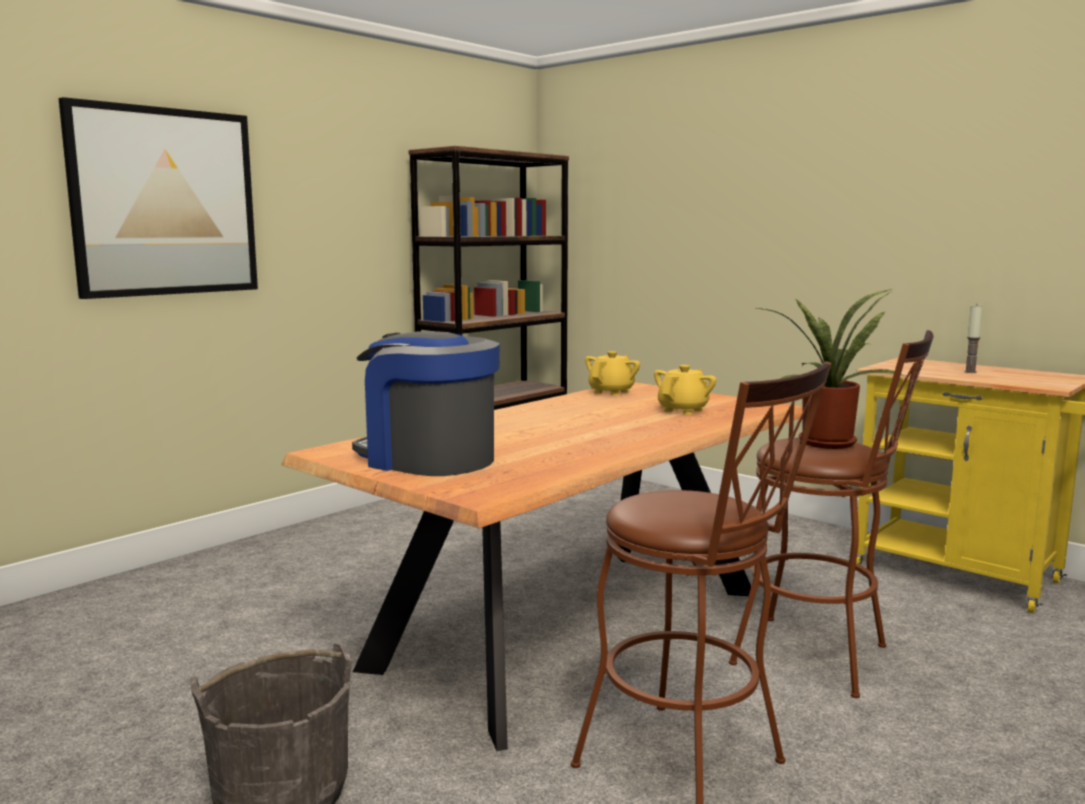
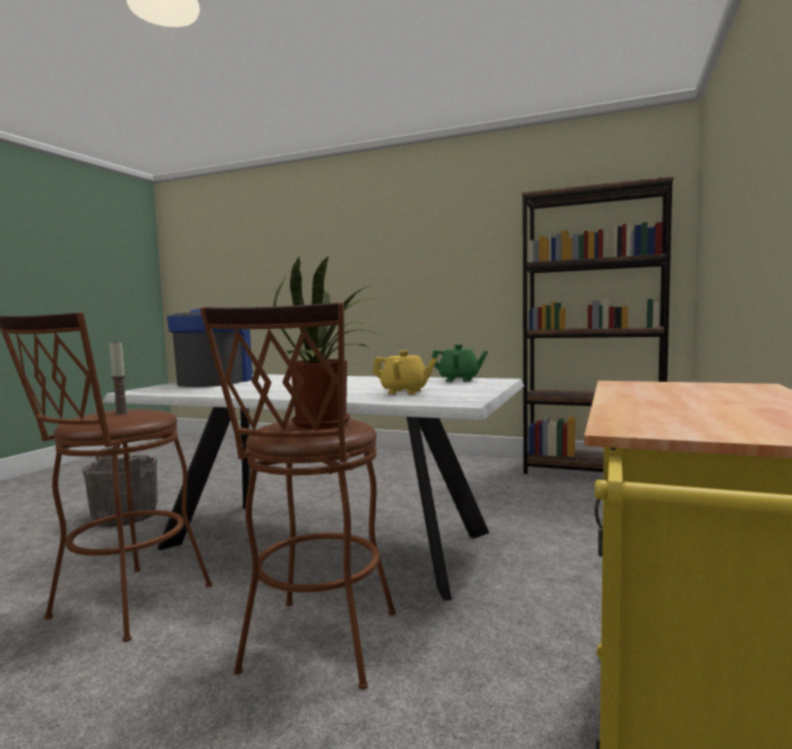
camera: 70 degrees right, 5 degrees down
(164, 202) = (365, 257): picture -> none
(572, 628) = (326, 540): brown dining table -> white dining table
(611, 392) = (459, 380): yellow teapot -> green teapot
(970, 372) = (695, 401): candle -> candle (121, 413)

